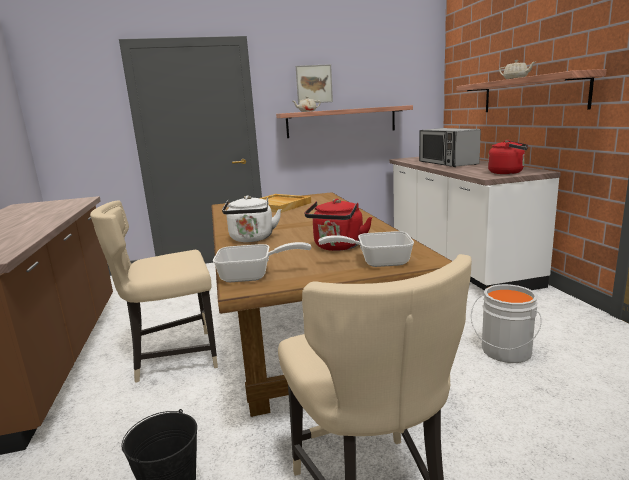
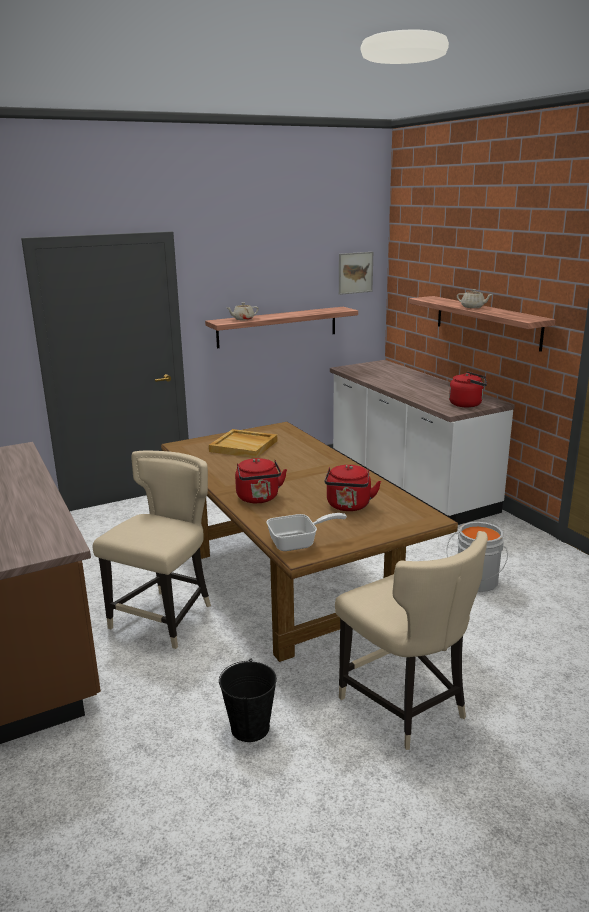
camera: 15 degrees left, 5 degrees up
(173, 357) = (165, 617): beige chair -> beige chair turned 150 degrees clockwise
(252, 239) = (259, 498): white kettle -> red kettle
(314, 84) = (248, 285): picture -> picture (355, 273)
(377, 261) = (392, 522): frying pan -> none
(447, 163) = (400, 381): microwave -> none

